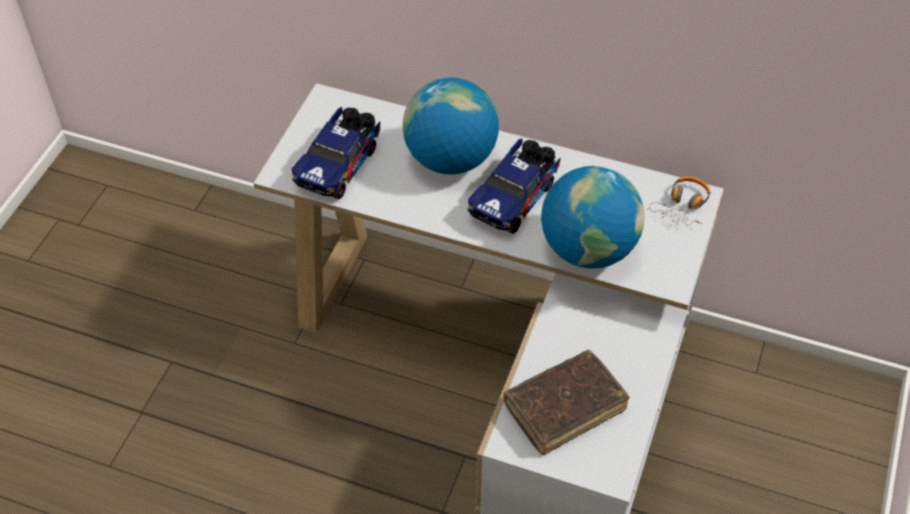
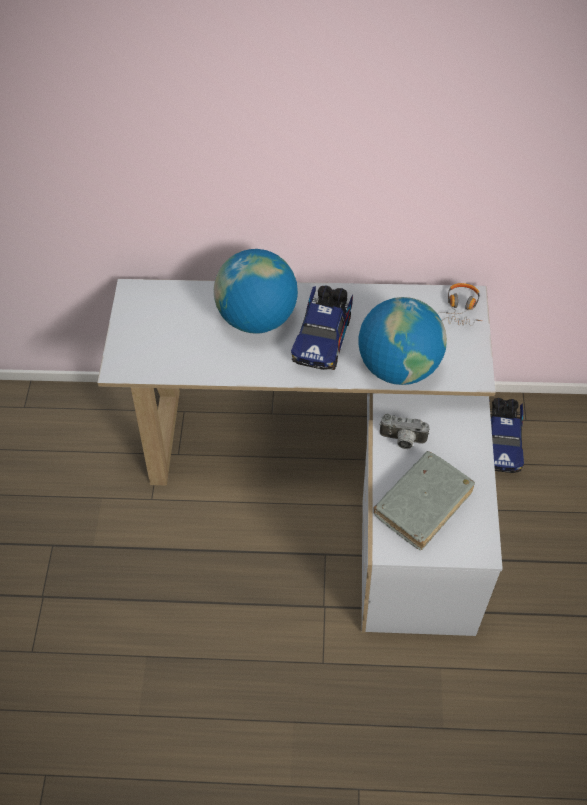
camera: 15 degrees left, 5 degrees up
(340, 164) = (166, 346): toy truck -> toy truck (501, 441)
(564, 407) = (423, 504): brown book -> grey book
(567, 333) = (402, 440): none -> camera

